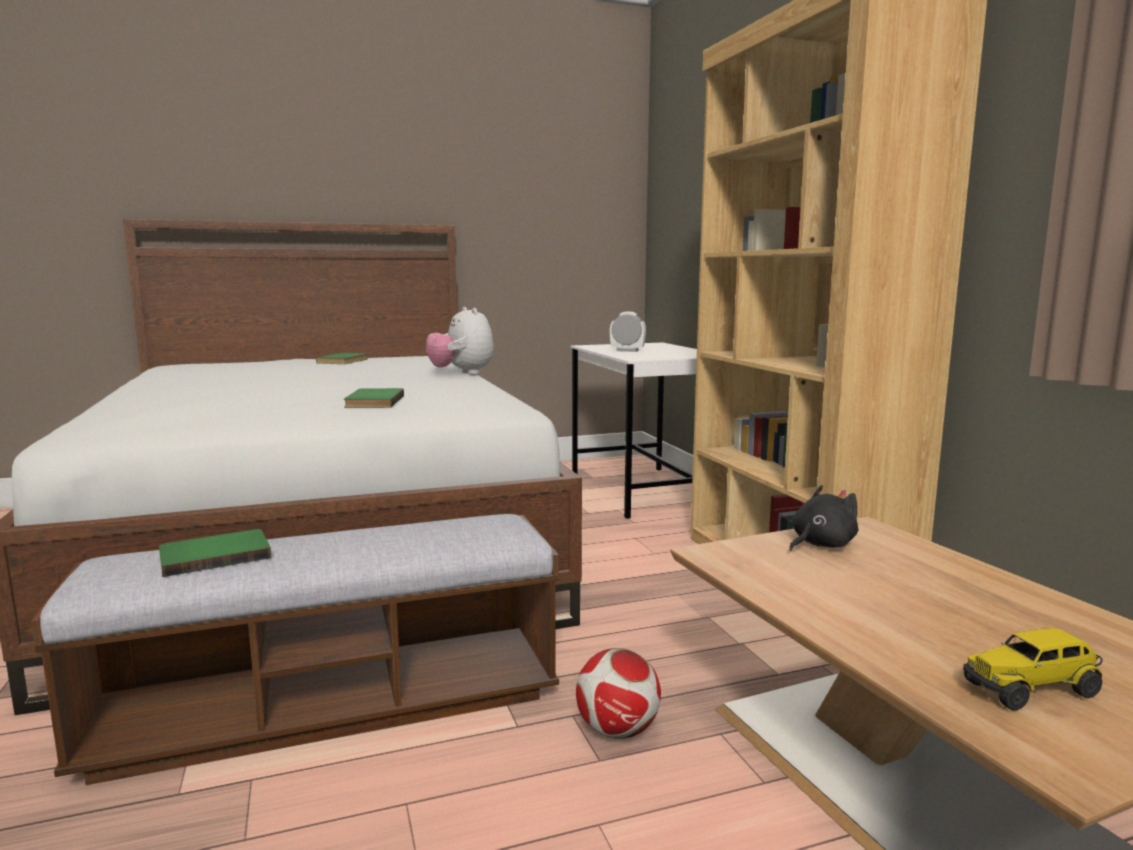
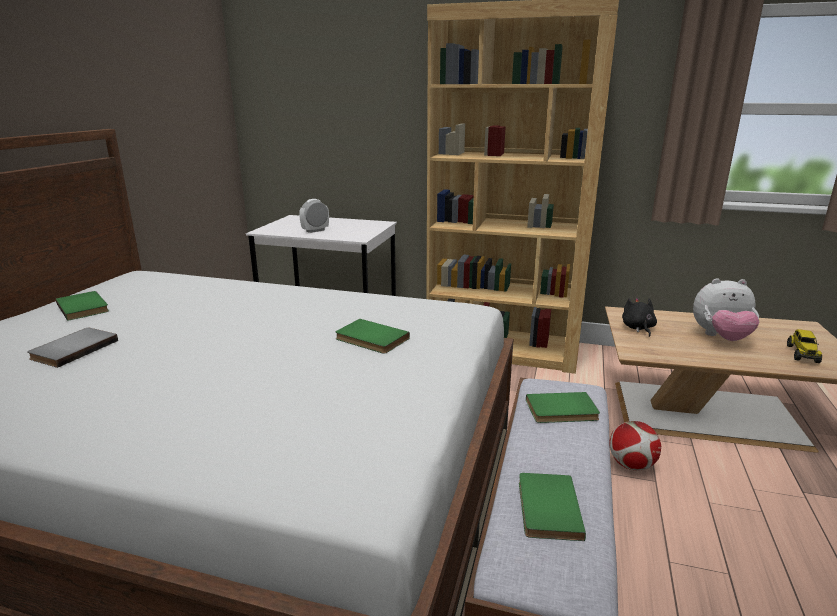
camera: 55 degrees left, 10 degrees up
(268, 371) = (73, 349): none -> grey book
(437, 534) = (562, 411): none -> green book
(462, 373) = (271, 287): plush toy -> plush toy (721, 338)

